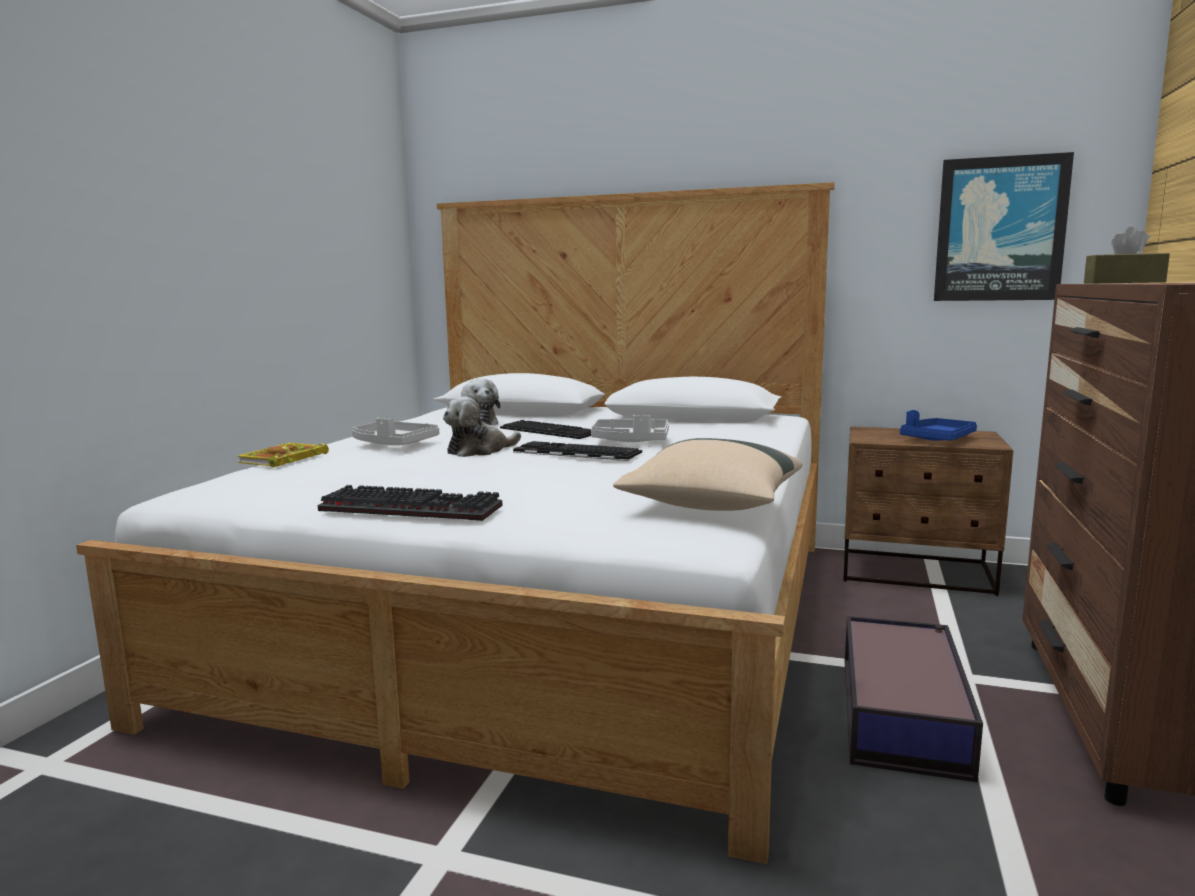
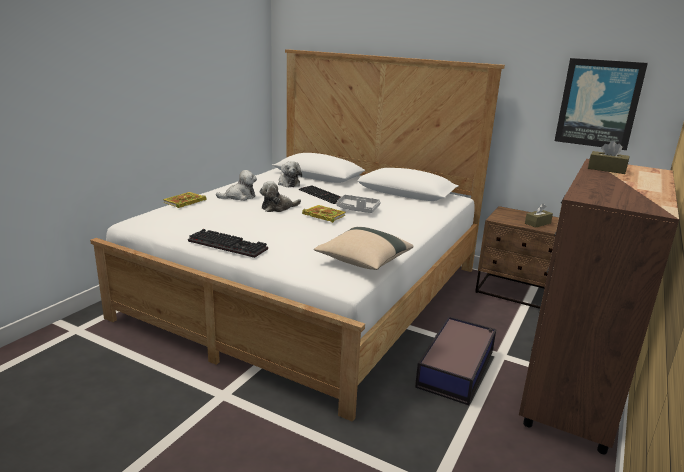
camera: 10 degrees right, 10 degrees up
(393, 444) = (239, 197): grey tray -> plush toy
(575, 452) = (323, 215): keyboard -> book
(937, 439) = (537, 223): blue tray -> brown tissue box

